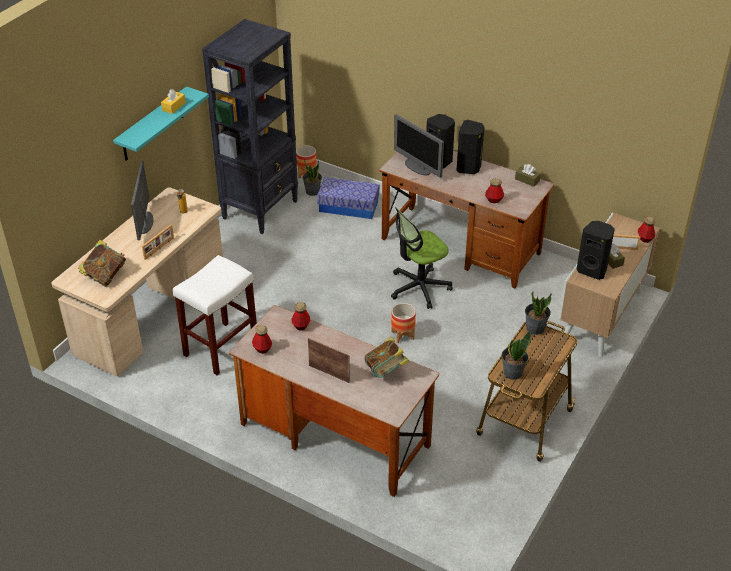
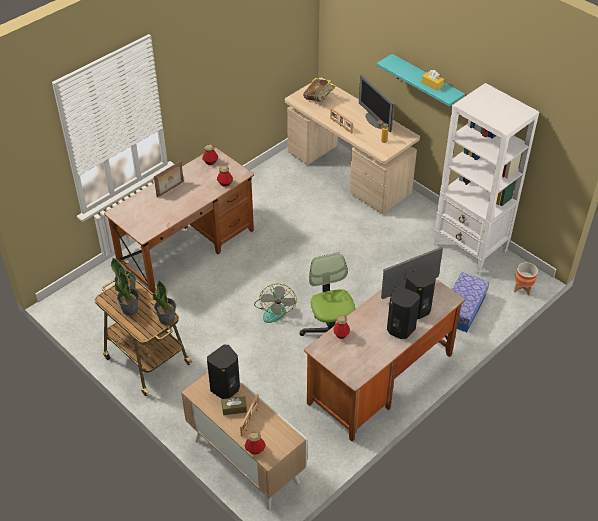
camera: 105 degrees right, 5 degrees up
(145, 223) = (374, 121): monitor -> monitor turned 135 degrees counterclockwise
(220, 349) = (298, 204): white stool -> none
(260, 209) = (470, 249): black bookcase -> white bookcase
(312, 191) = (492, 288): potted plant -> potted plant (130, 309)
(386, 370) = (158, 217): book -> none
(402, 335) = (274, 309): planter -> fan
(527, 180) = (366, 370): brown tissue box -> none

